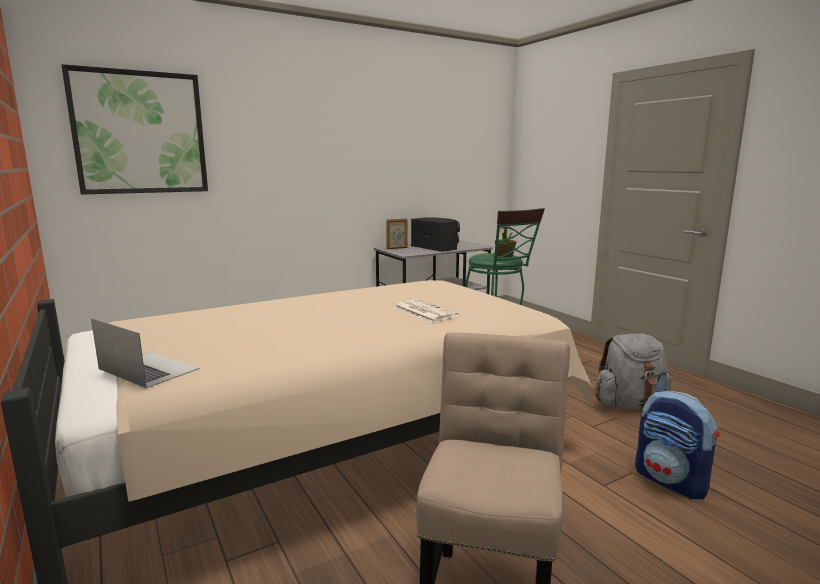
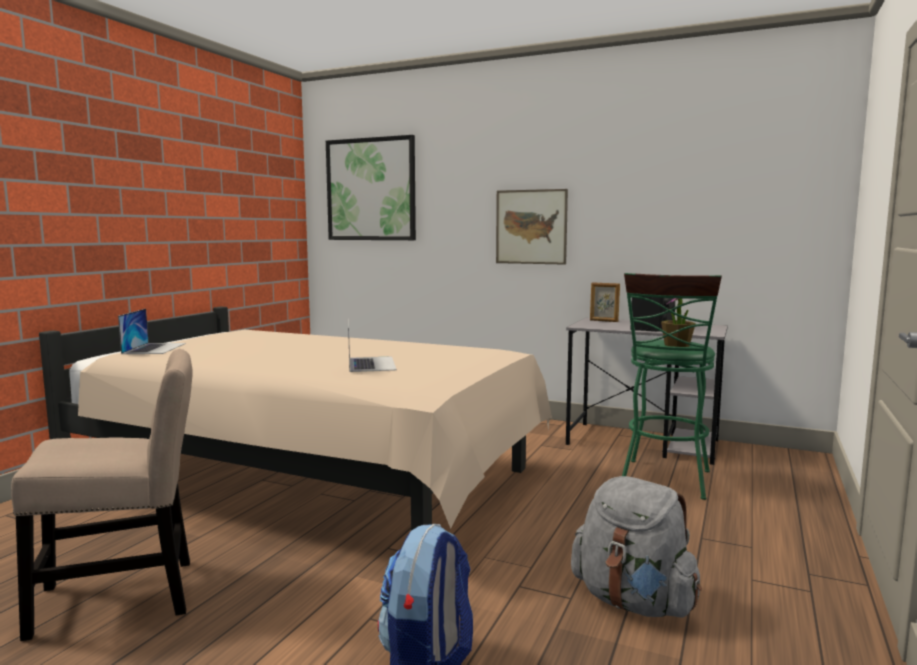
camera: 55 degrees right, 5 degrees down
(326, 175) = (531, 227): none -> picture
(424, 312) = (371, 364): newspaper -> laptop

